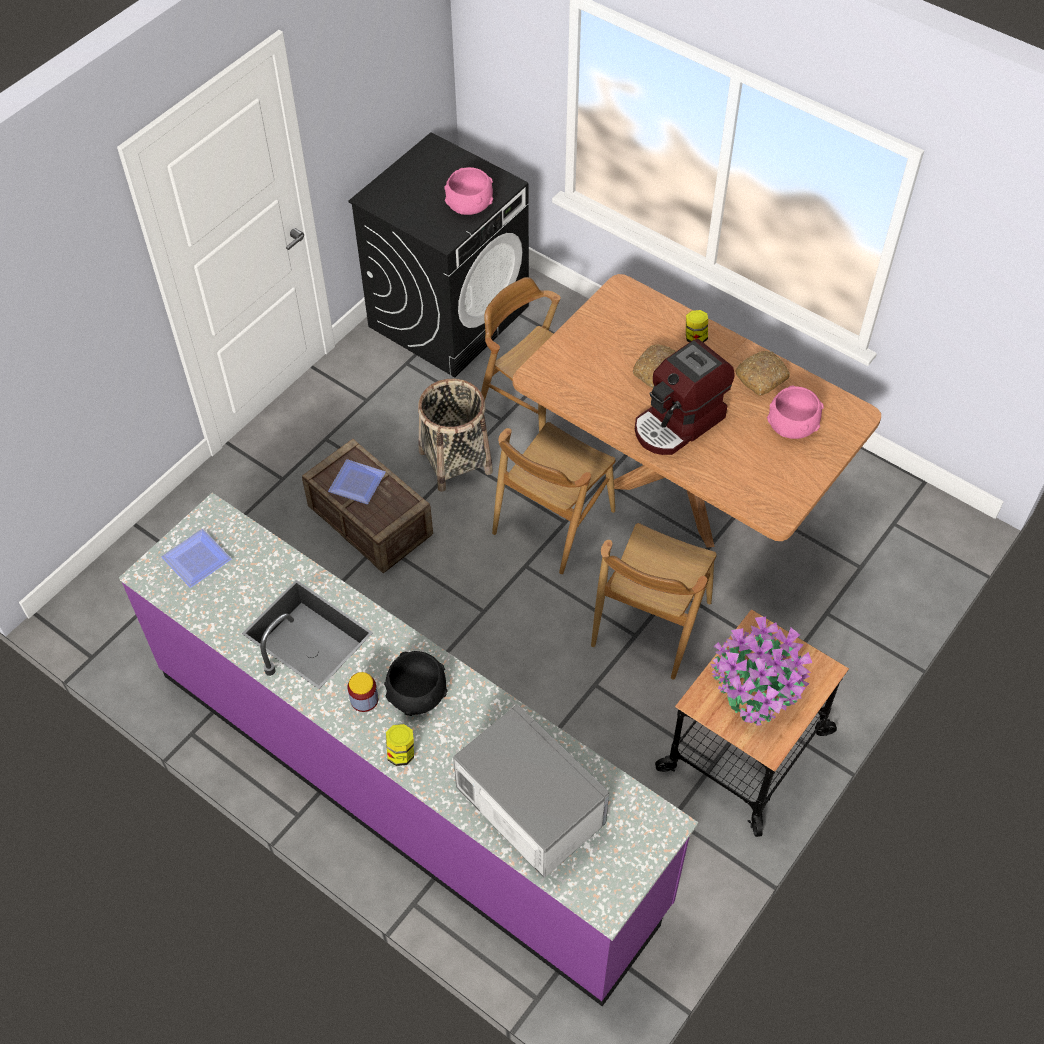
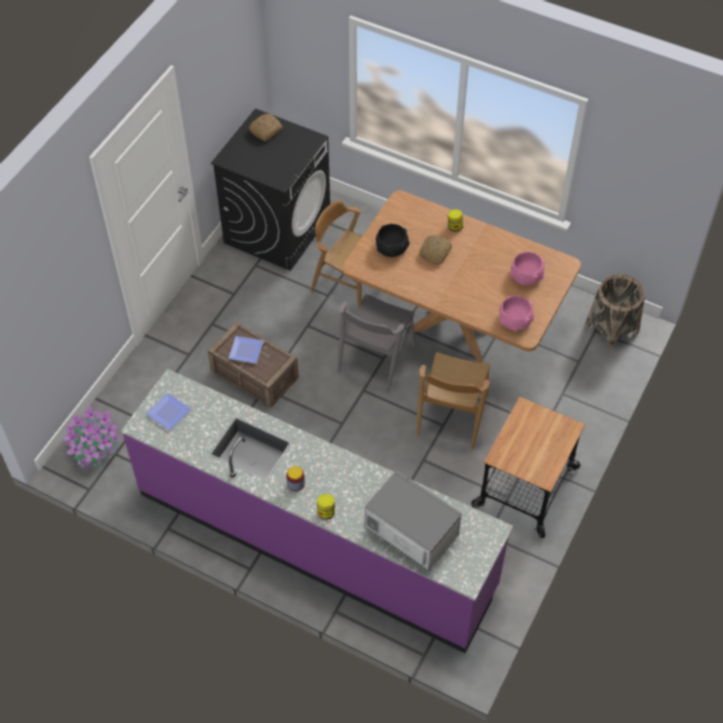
camera: 10 degrees left, 0 degrees up
(417, 692) = (328, 474): black bowl -> black bowl (392, 247)
(456, 461) = (303, 327): basket -> basket (611, 329)
(470, 203) = (292, 155): pink bowl -> pink bowl (515, 320)
(553, 522) = (375, 359): brown chair -> grey chair
(678, 423) = (454, 284): coffee machine -> none
(755, 688) = (530, 444): potted plant -> potted plant (94, 448)
(761, 377) = (501, 247): bread -> bread (266, 130)

